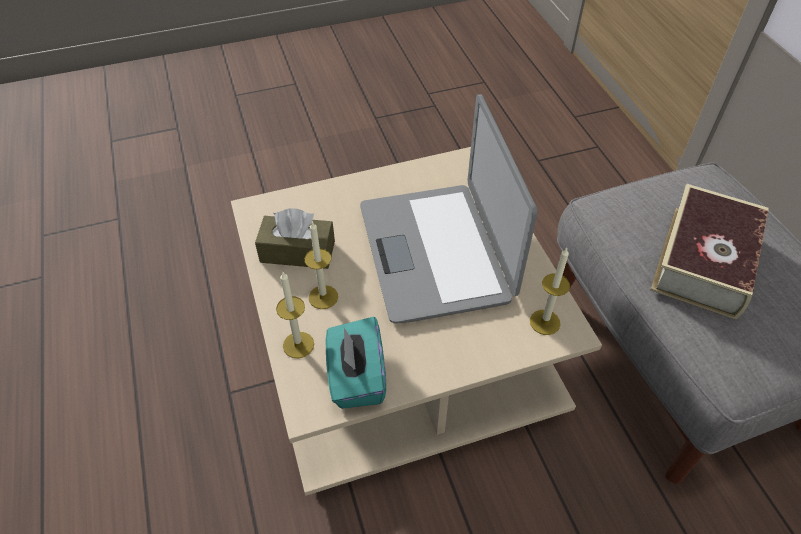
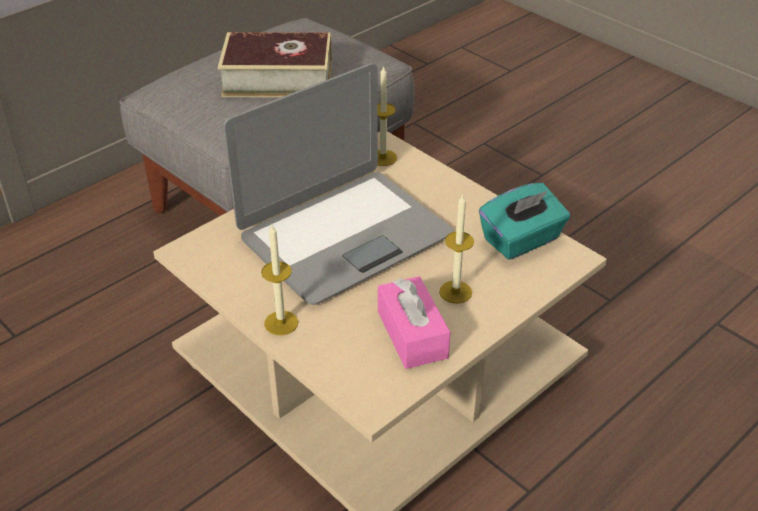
camera: 115 degrees left, 10 degrees down
(297, 252) = (412, 334): brown tissue box -> pink tissue box
(298, 345) = (520, 287): candle -> candle (281, 323)

